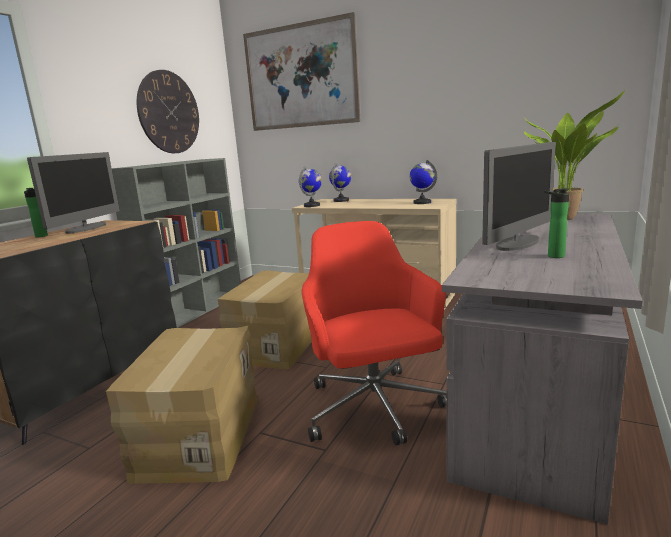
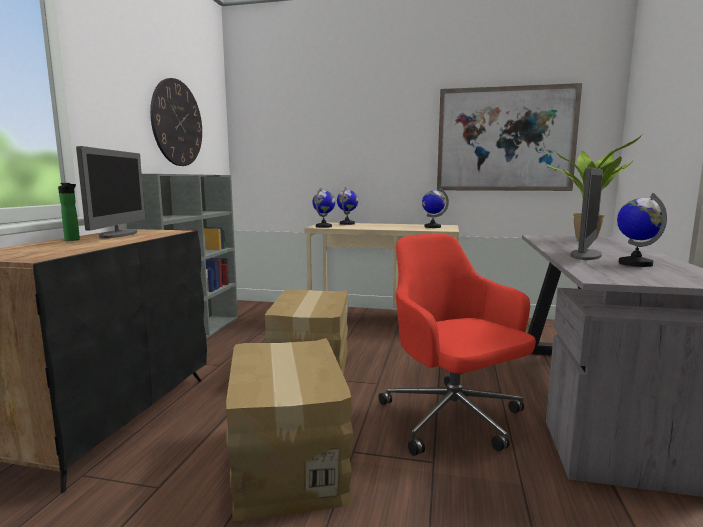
camera: 15 degrees left, 5 degrees down
(300, 76) = (307, 103): picture -> picture (505, 139)
(553, 256) = (635, 264): bottle -> globe

